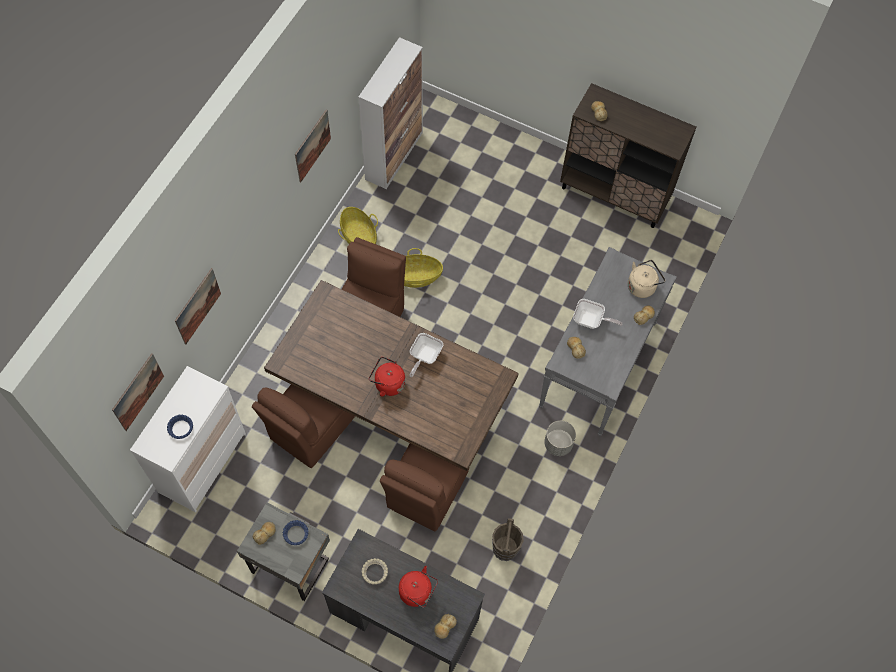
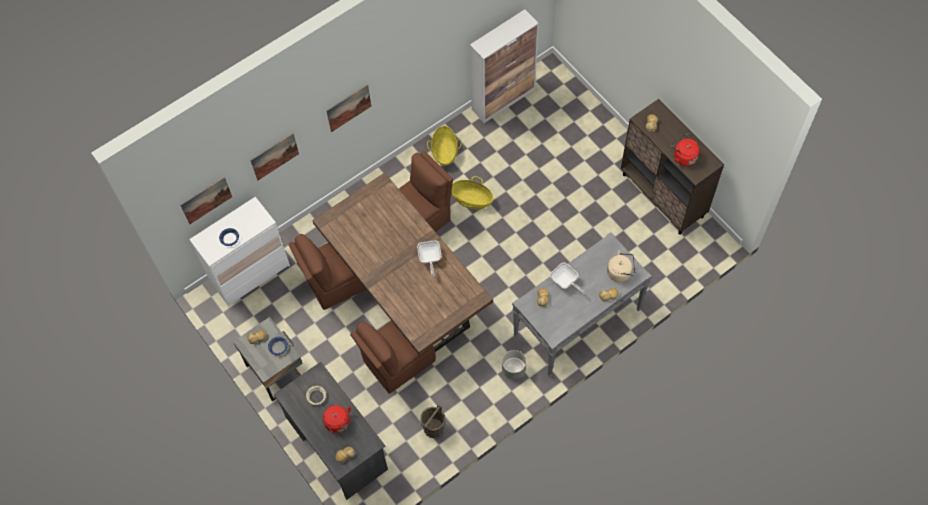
camera: 30 degrees right, 0 degrees up
(312, 146) = (414, 70): picture -> picture (348, 107)
(387, 383) = (393, 267): red kettle -> red kettle (683, 156)
(424, 357) = (429, 259): frying pan -> frying pan turned 60 degrees counterclockwise

